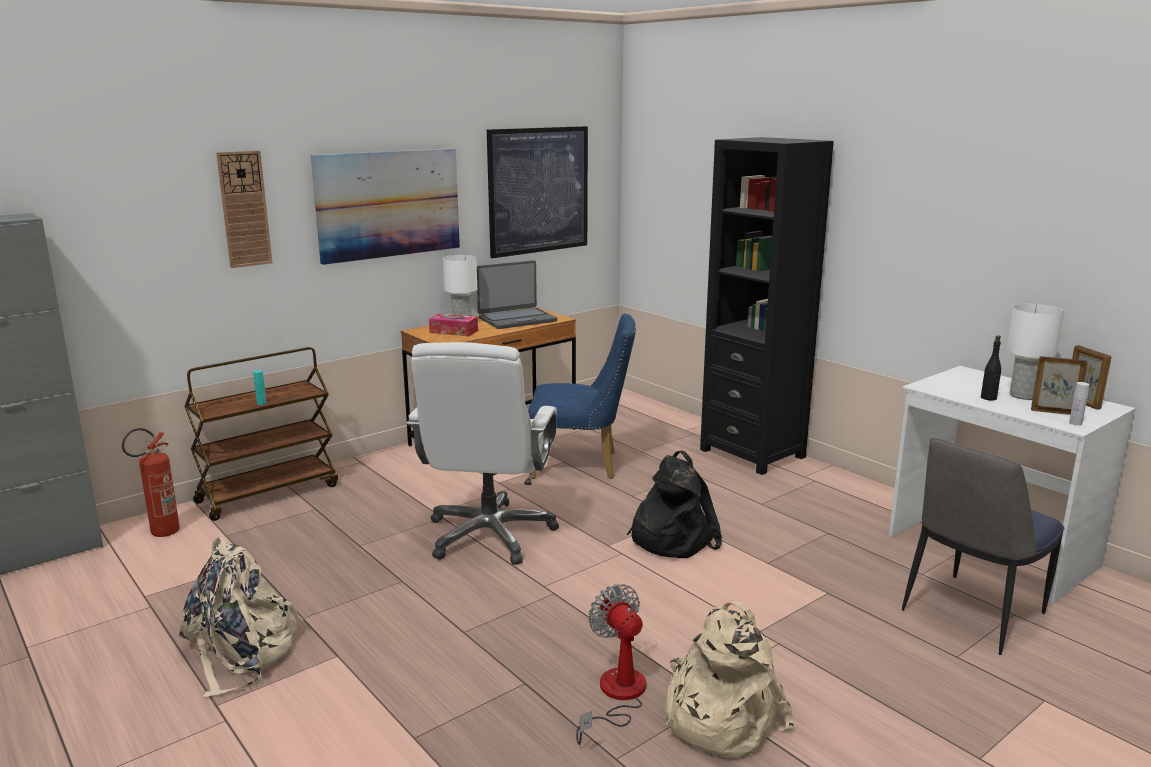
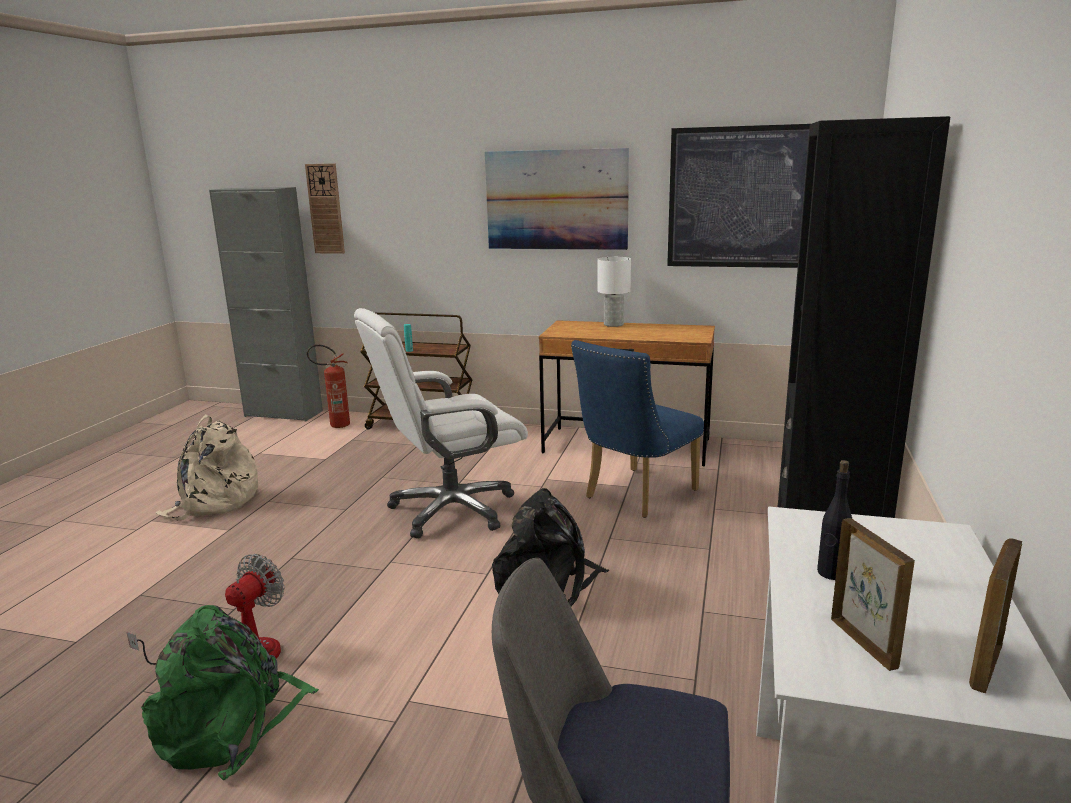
camera: 55 degrees right, 0 degrees up
(244, 209) = (431, 195): wall clock -> wall clock (325, 209)
(453, 331) = (584, 329): tissue box -> none
(517, 319) = (661, 332): laptop -> none
(582, 465) = (634, 496): blue chair -> blue chair turned 75 degrees clockwise
(718, 717) = (231, 726): beige backpack -> green backpack
(1024, 395) = (912, 601): white table lamp -> none
(1075, 423) = (834, 674): white bottle -> none

